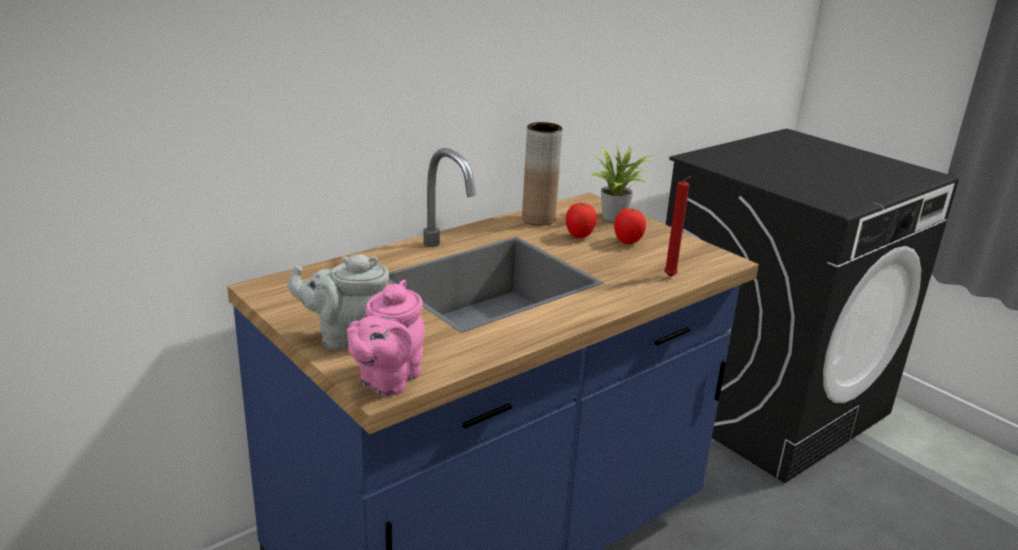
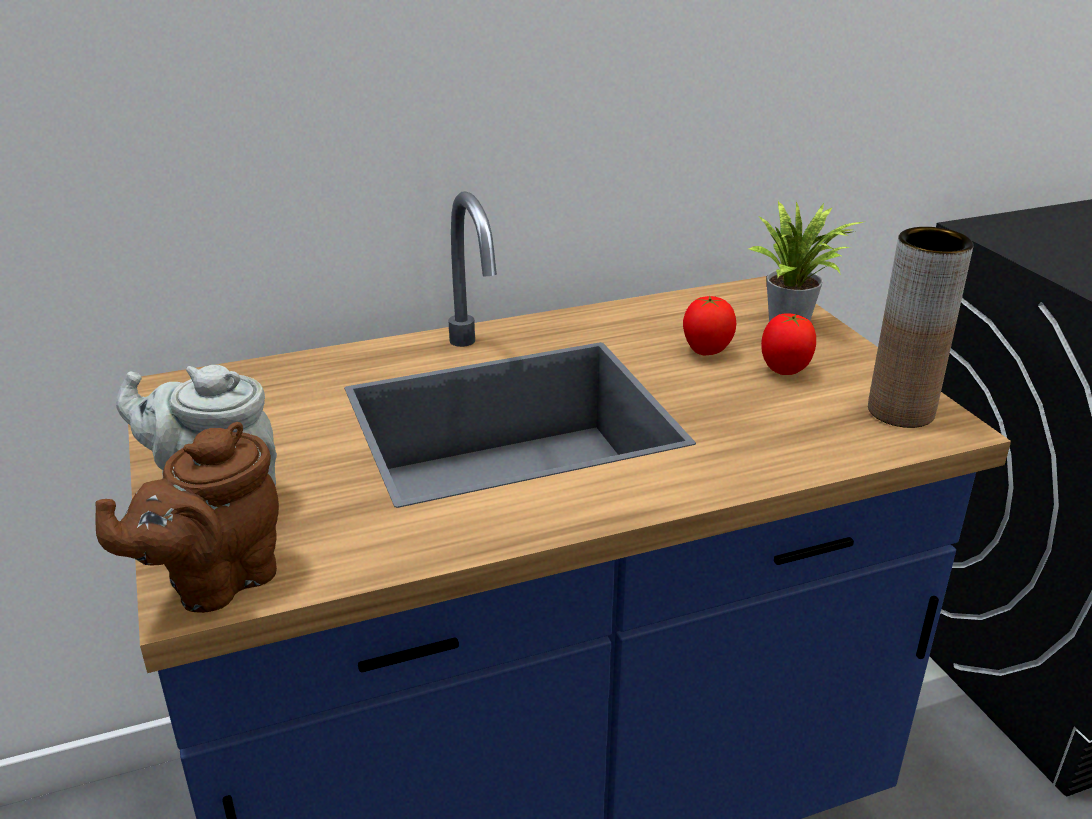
camera: 20 degrees right, 5 degrees up
(387, 380) = (215, 582): pink teapot -> brown teapot
(538, 219) = (658, 315): brown vase -> brown vase (900, 411)
(671, 277) = (823, 448): red candle -> none

